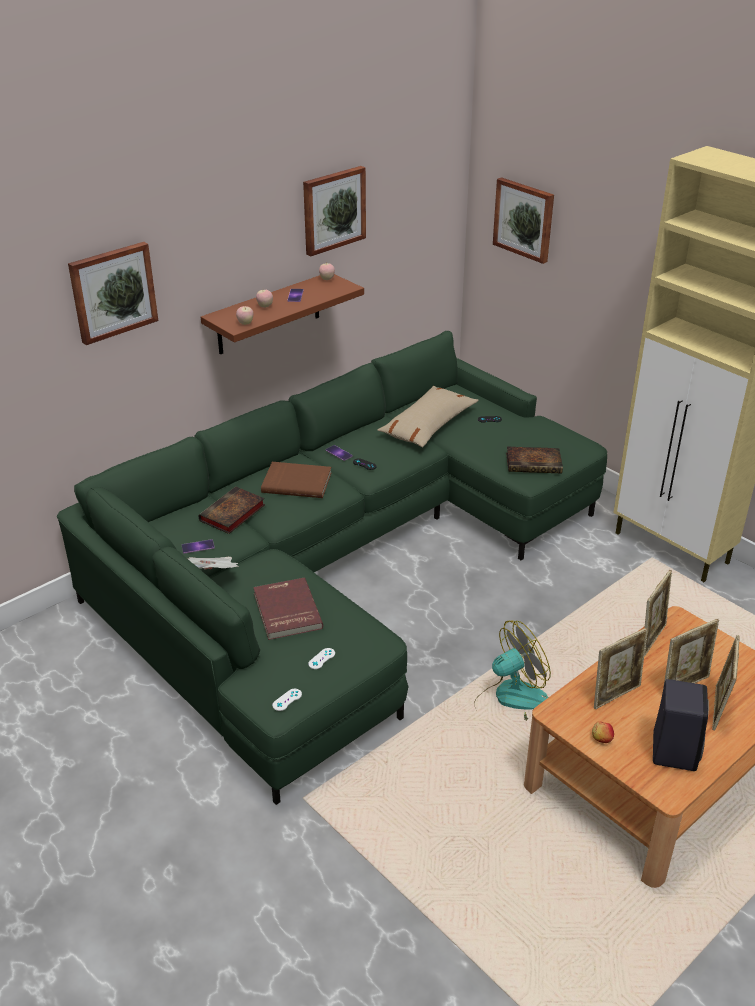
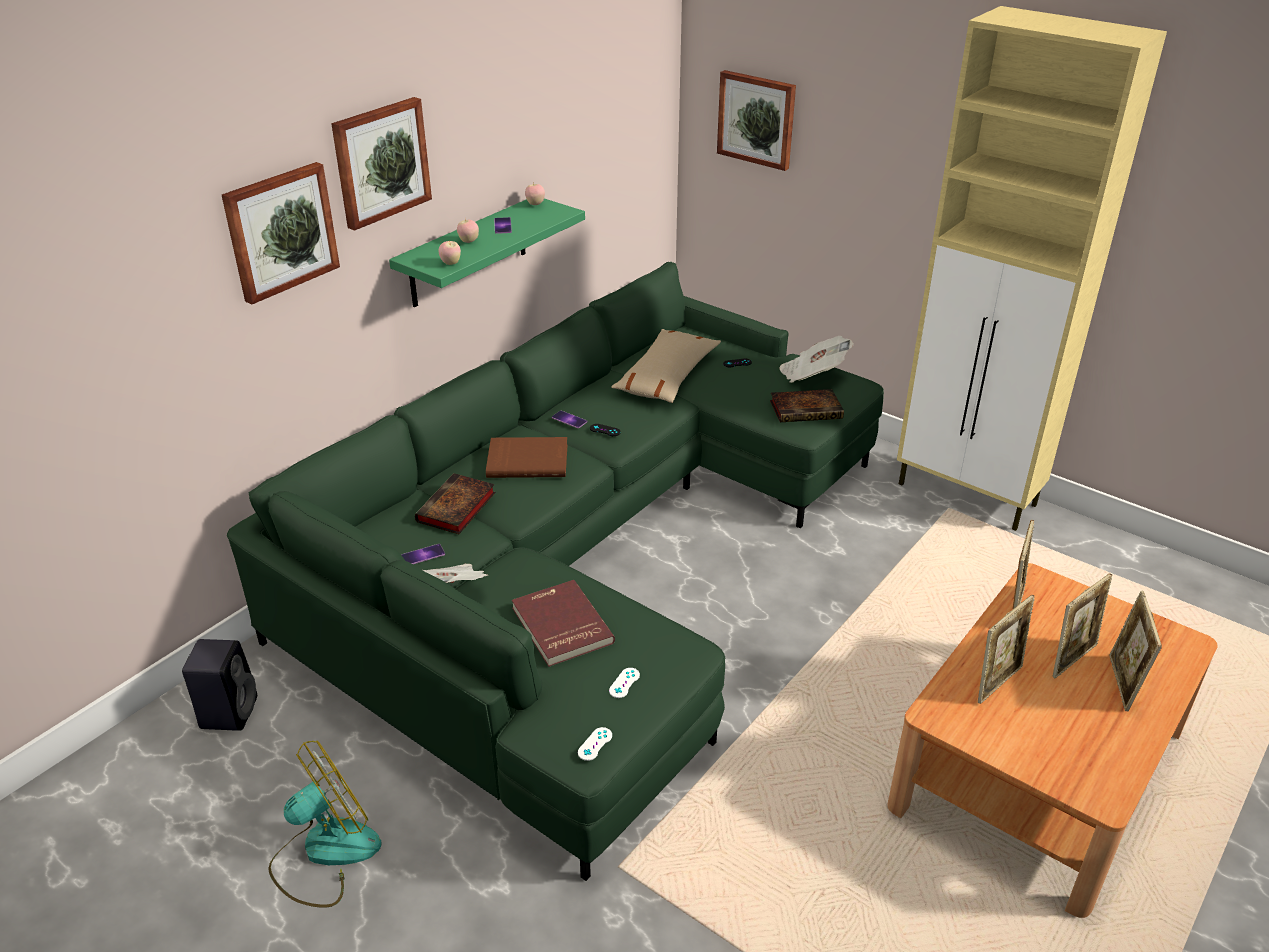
camera: 10 degrees left, 0 degrees up
(269, 314) = (468, 252): brown shelf -> green shelf
(333, 210) = (537, 116): picture -> picture (380, 162)
(510, 701) = (839, 703): fan -> fan (324, 853)
(549, 435) = (812, 375): none -> newspaper
(601, 738) = (1000, 740): apple -> none
(673, 750) = (1089, 743): black speaker -> black speaker (229, 711)

